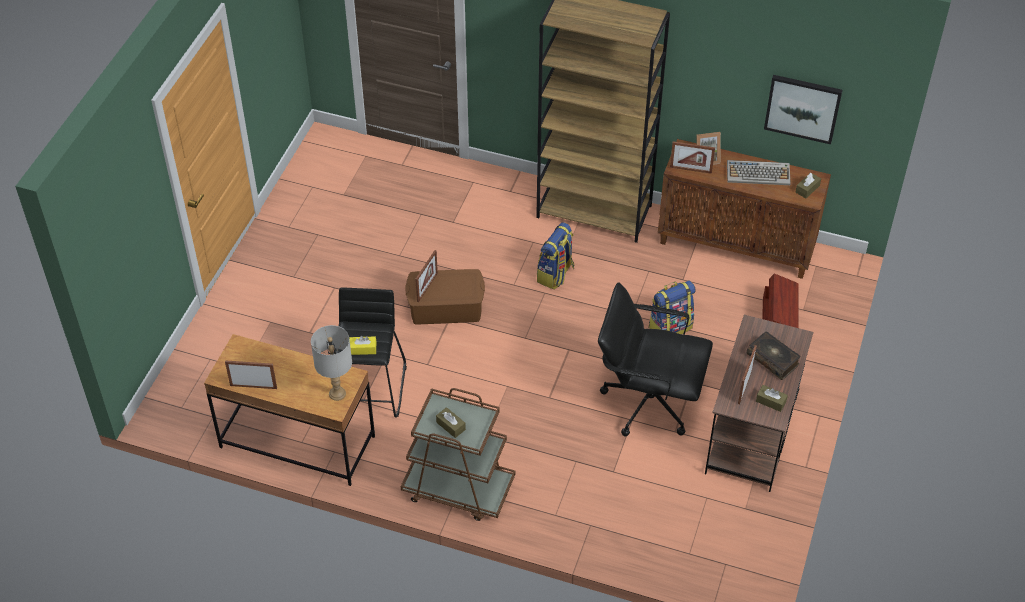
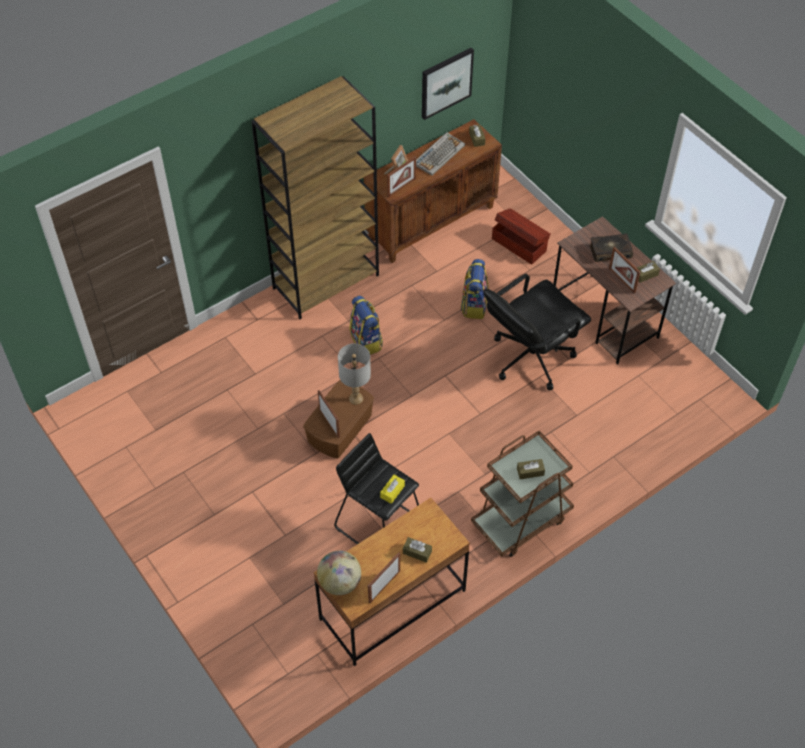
camera: 55 degrees left, 5 degrees up
(235, 356) = (340, 582): none -> globe
(303, 390) = (417, 552): none -> brown tissue box
(337, 393) = (438, 530): grey table lamp -> grey table lamp (356, 398)

